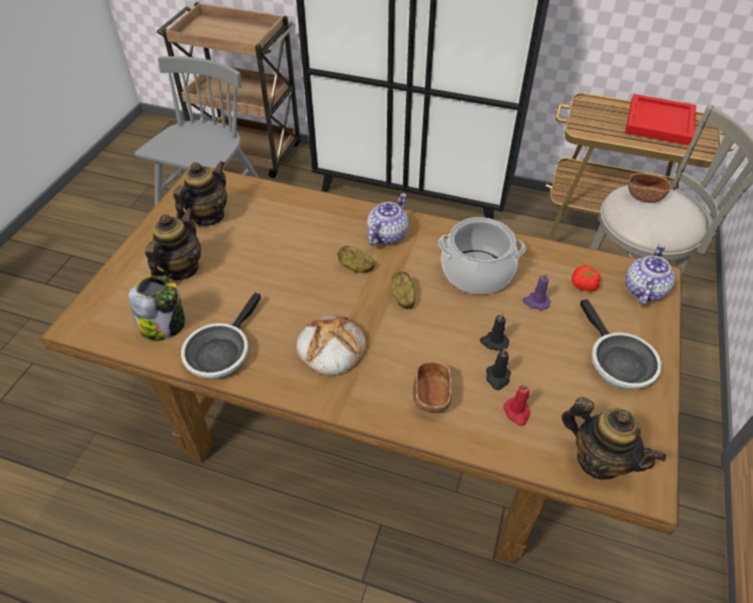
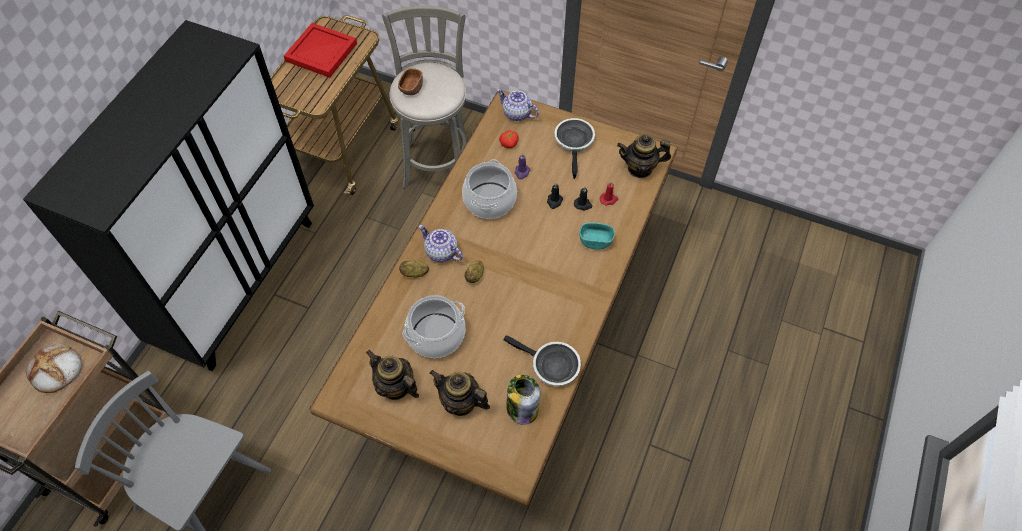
camera: 85 degrees left, 10 degrees up
(270, 241) = (436, 335): none -> cooking pot
(330, 348) = (553, 295): bread -> bread (55, 370)
(402, 297) = (509, 248): potato -> potato (414, 273)
(431, 397) = (595, 241): brown bowl -> turquoise bowl
(599, 459) = (640, 168): teapot -> teapot turned 135 degrees counterclockwise
(617, 362) = (574, 142): frying pan -> frying pan turned 75 degrees counterclockwise

